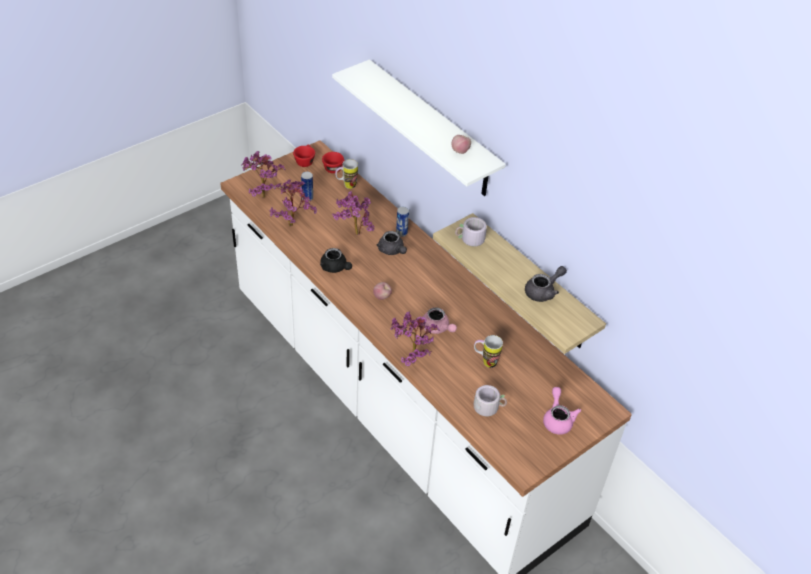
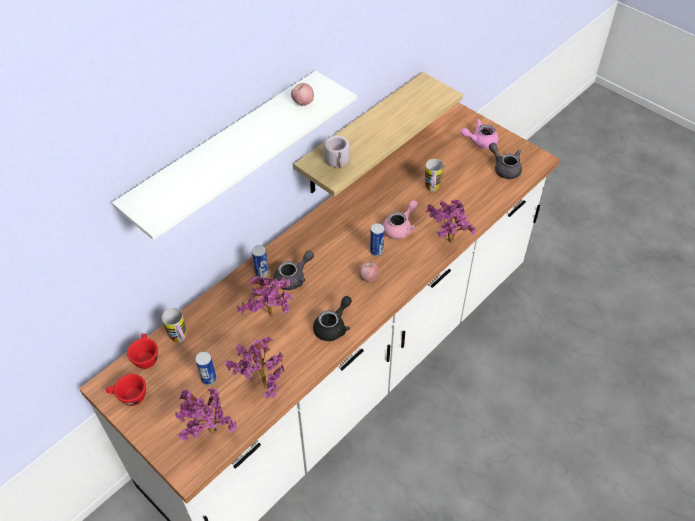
camera: 95 degrees left, 5 degrees up
(411, 307) = (376, 251): none -> can
(489, 406) = (483, 184): grey mug -> none
(543, 291) = (397, 108): grey teapot -> grey teapot (504, 168)

